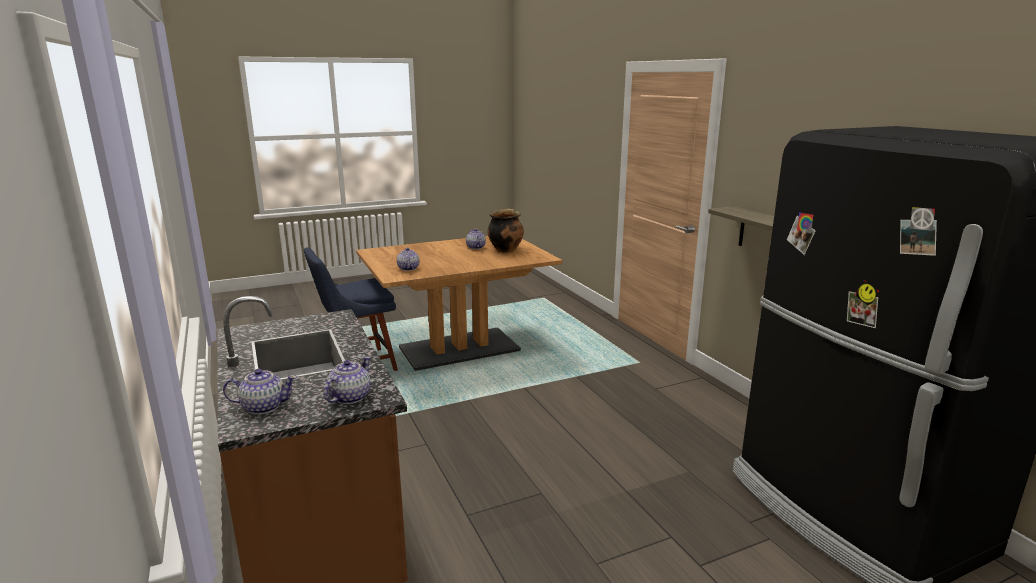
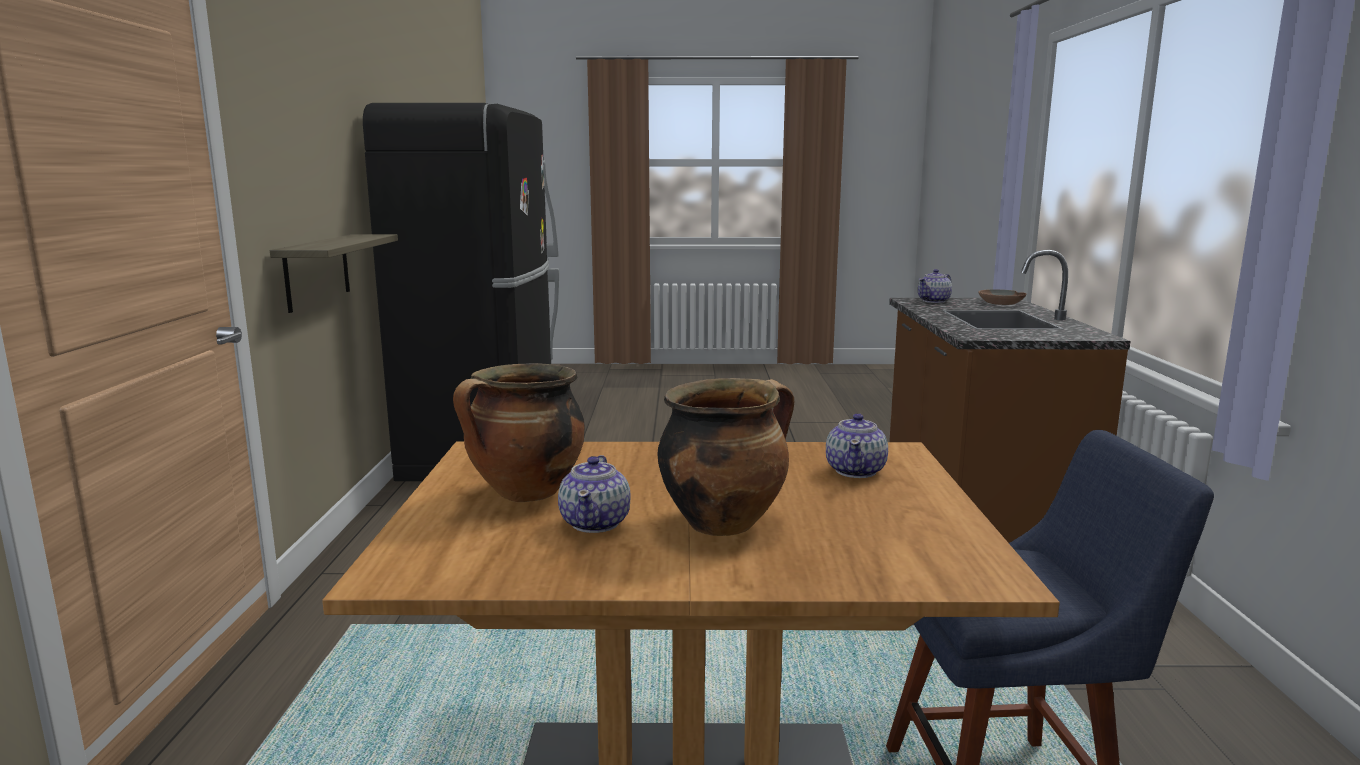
camera: 155 degrees left, 5 degrees down
(263, 407) = (1001, 303): teapot -> brown bowl
(441, 251) = (724, 522): none -> cooking pot

